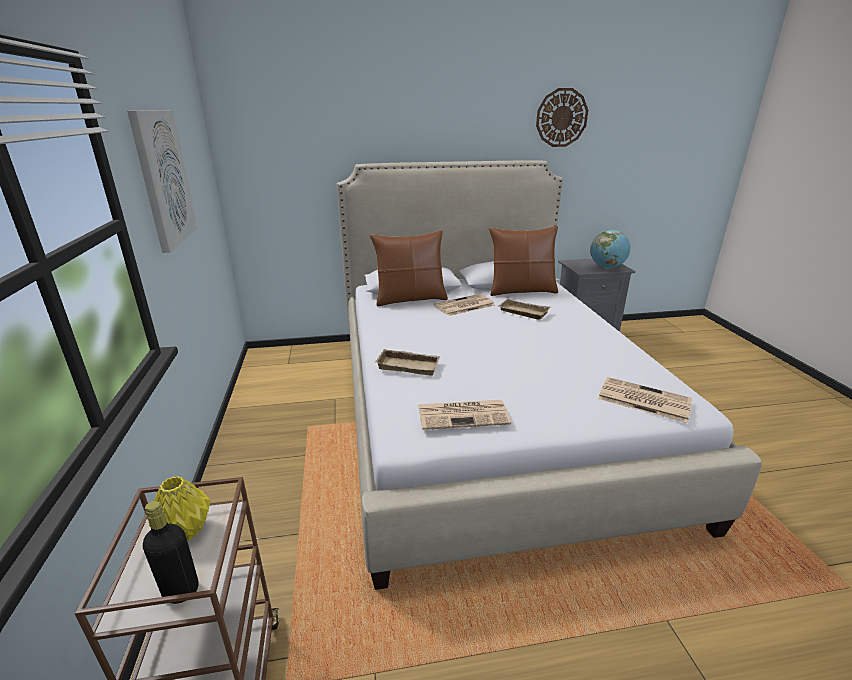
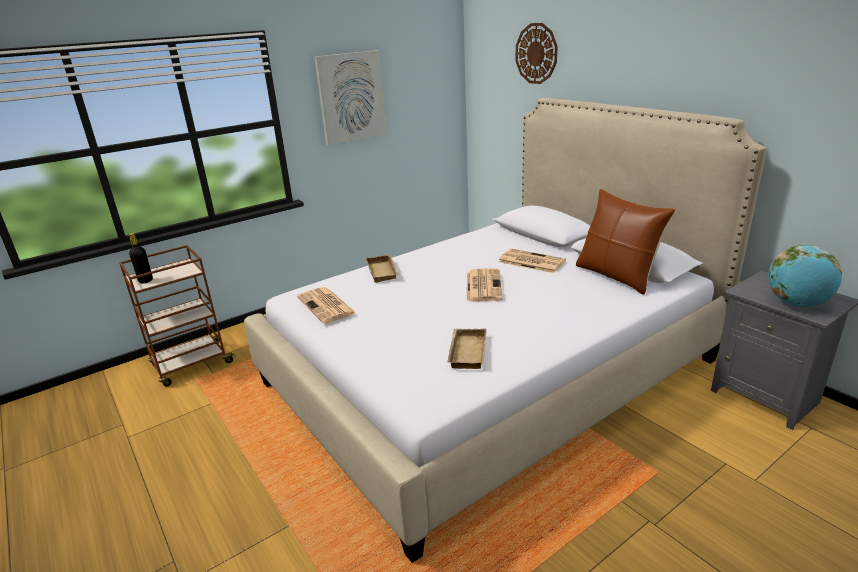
camera: 65 degrees right, 0 degrees up
(185, 532) = (178, 269): yellow vase -> none
(410, 299) = (513, 239): brown pillow -> none
(522, 312) = (552, 288): beige tray -> beige tray (466, 351)
(561, 118) = (793, 58): wall clock -> wall clock (536, 53)
(642, 400) = (412, 375): newspaper -> newspaper (483, 285)

